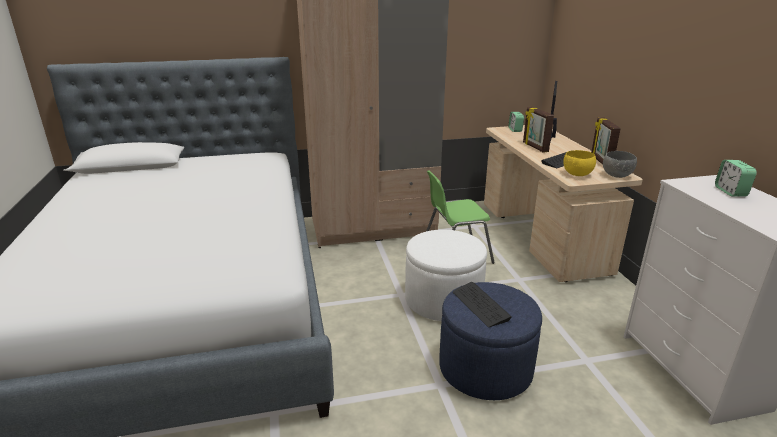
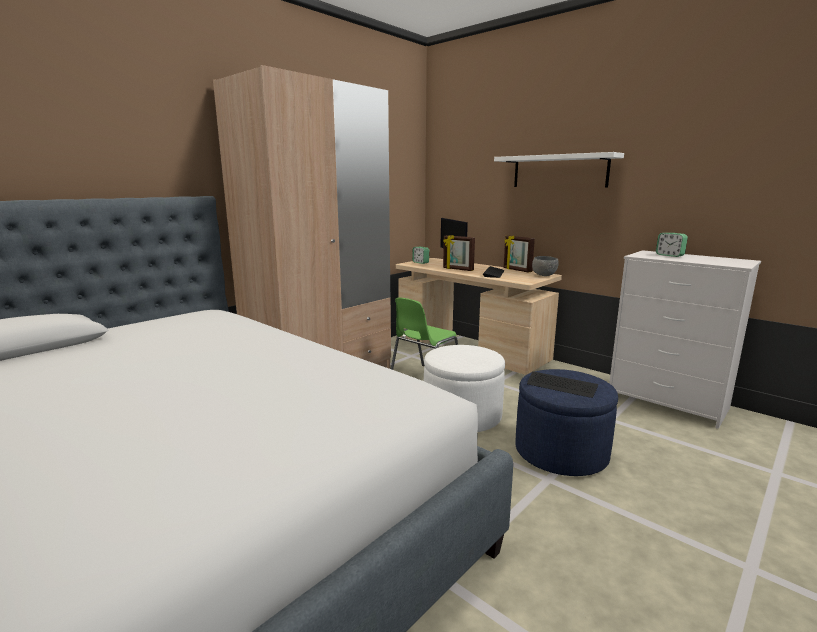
camera: 35 degrees left, 10 degrees down
(577, 174) = (520, 278): yellow bowl -> none
(664, 48) = (559, 171): none -> white shelf

